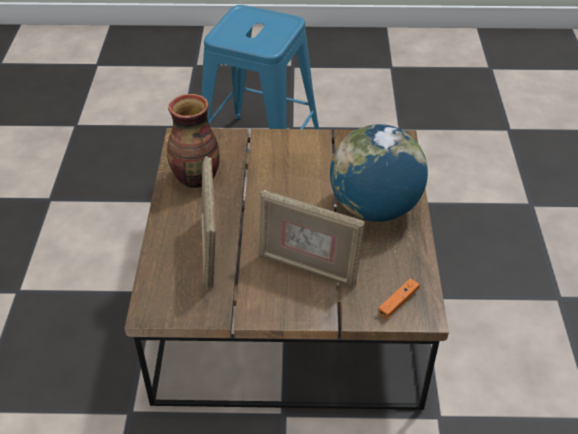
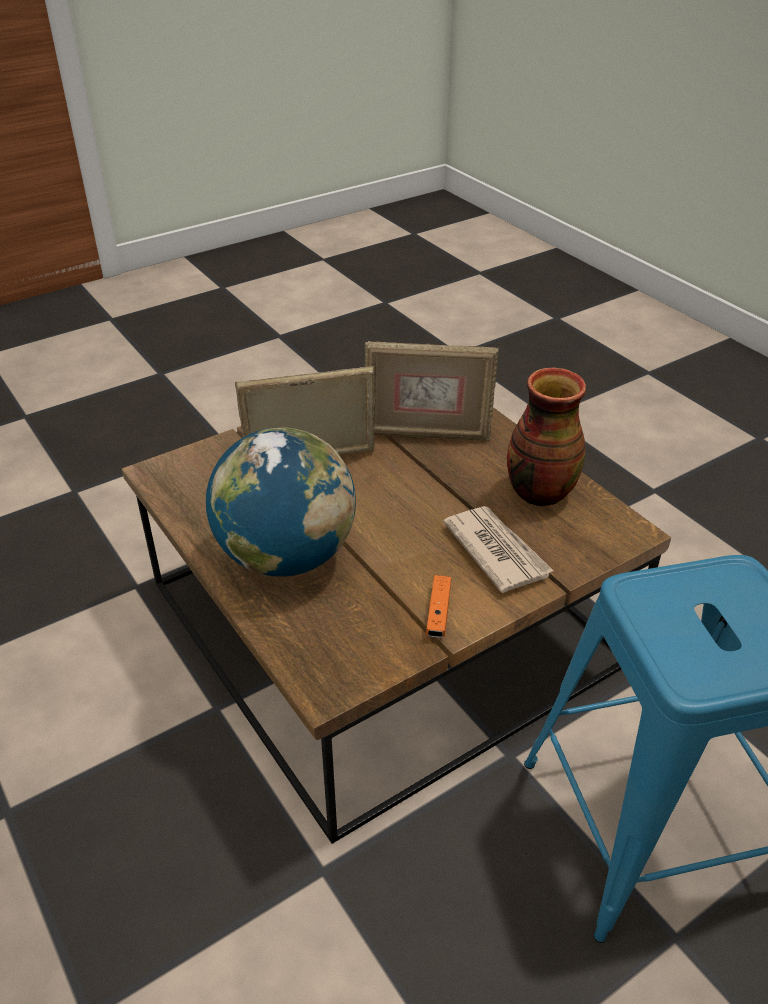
camera: 145 degrees right, 5 degrees down
(211, 250) = (427, 434): picture frame -> picture frame turned 135 degrees clockwise
(259, 159) = (496, 550): none -> newspaper
(398, 302) = (190, 470): orange game controller -> orange game controller (438, 613)

